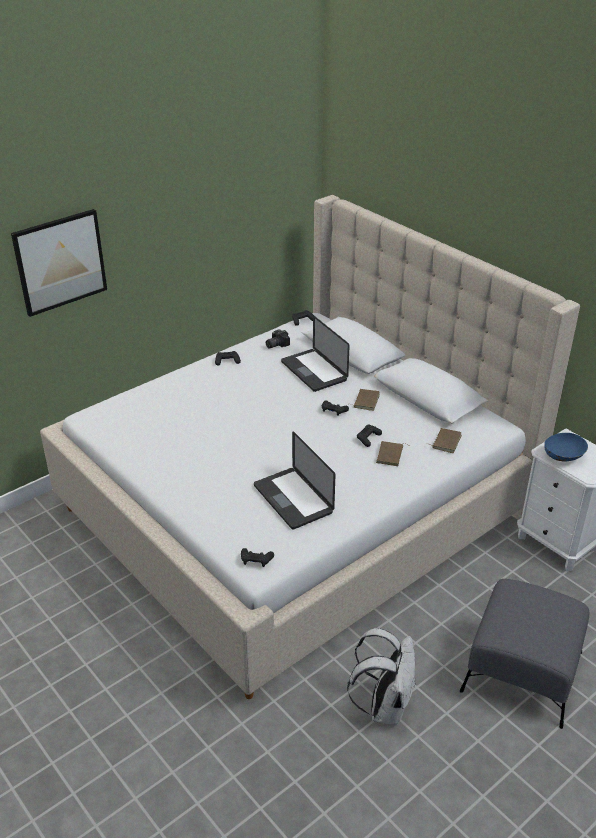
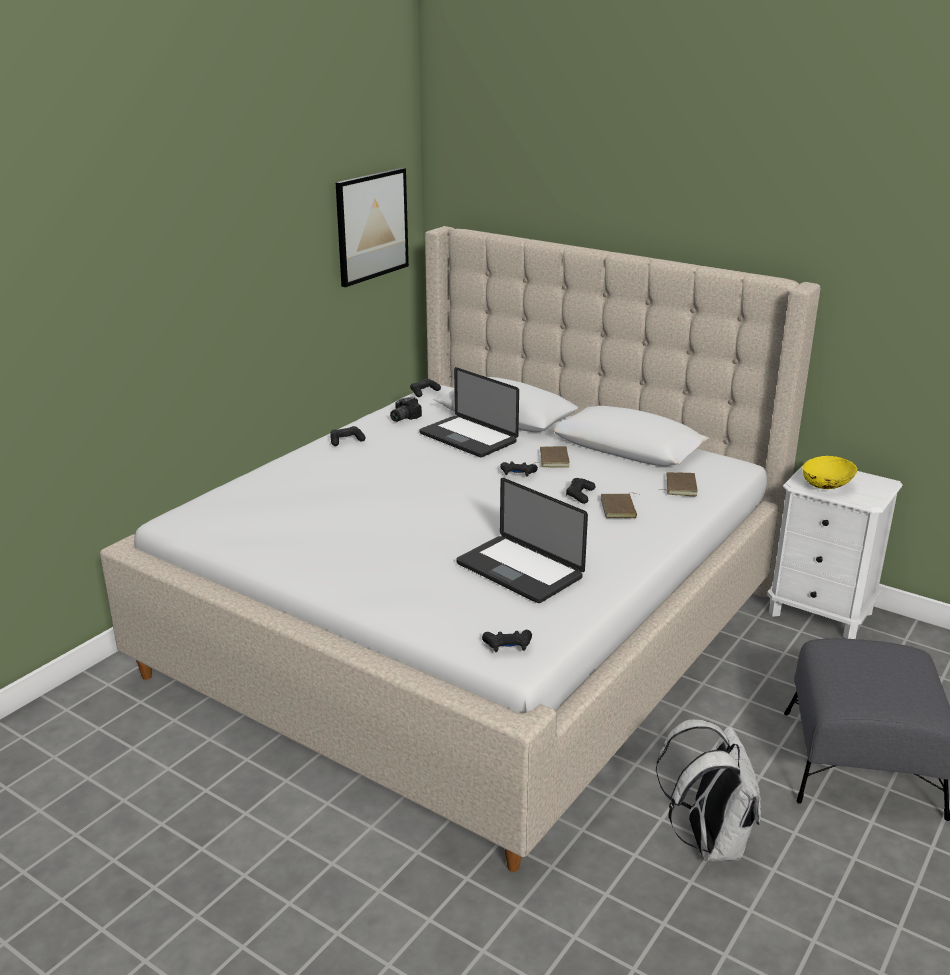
camera: 15 degrees left, 10 degrees down
(60, 262) = (117, 297): picture -> picture (372, 226)
(563, 457) = (826, 486): blue bowl -> yellow bowl

